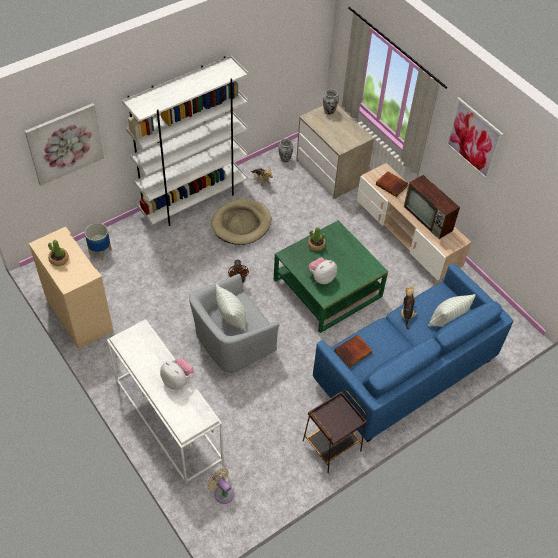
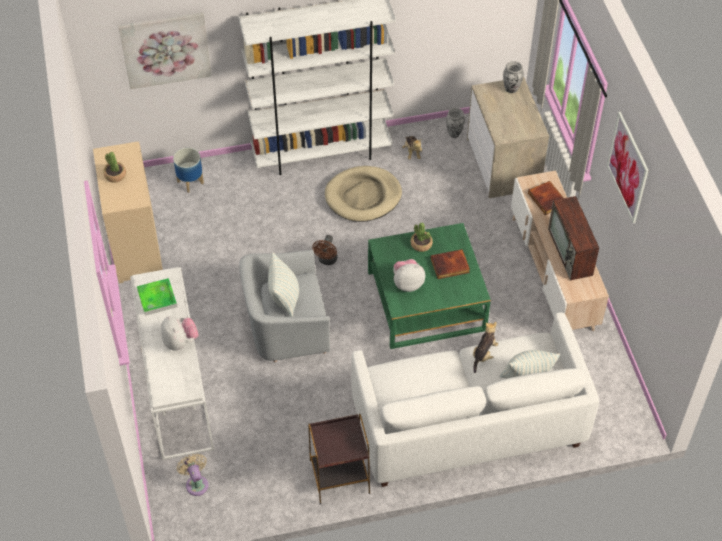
camera: 25 degrees right, 0 degrees up
(140, 351) = (157, 298): none -> tray
(353, 352) = (396, 377): book -> book (449, 266)
(404, 371) = (467, 424): blue sofa -> white sofa

